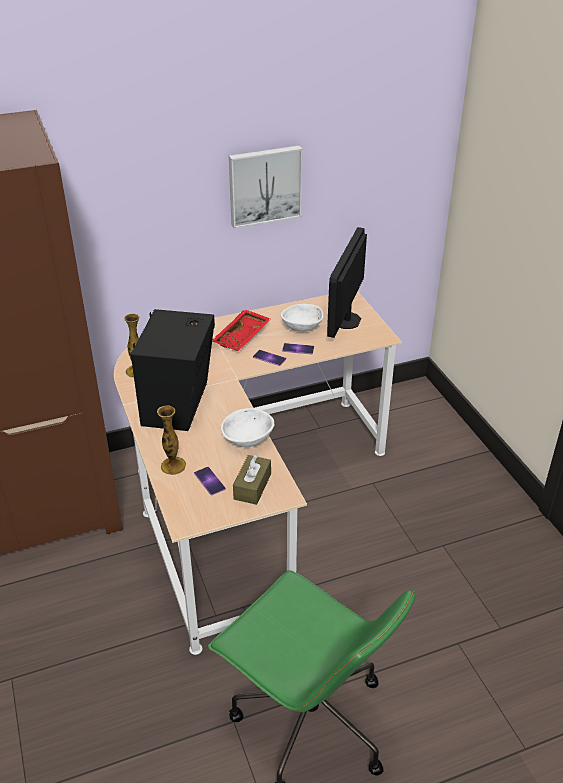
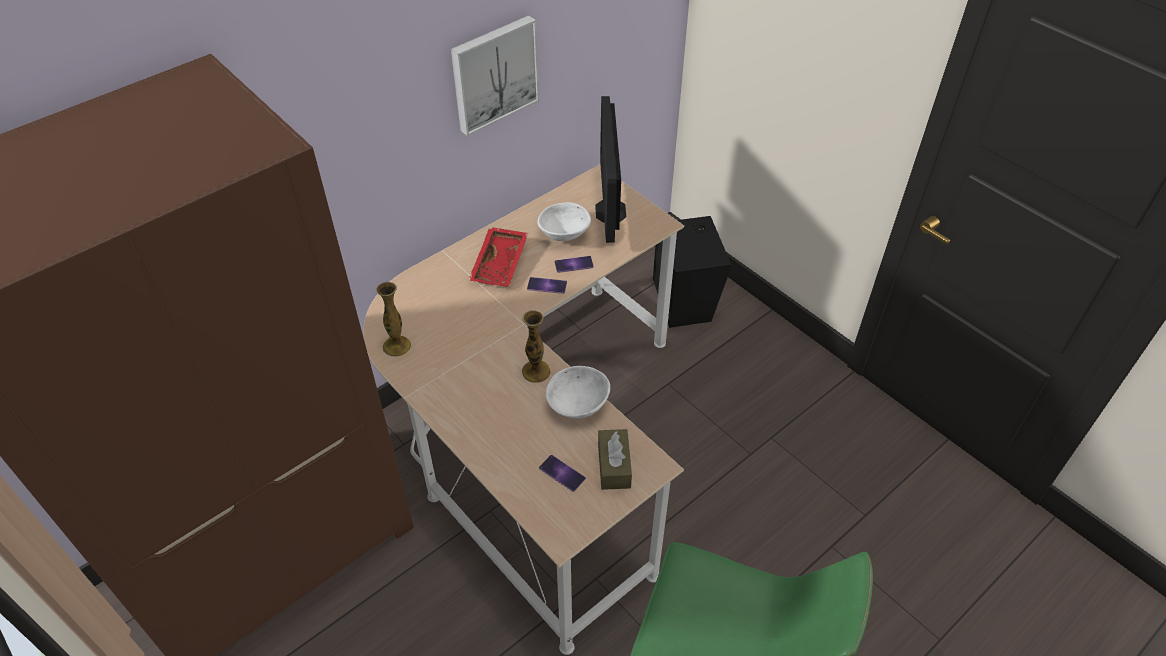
camera: 20 degrees left, 10 degrees up
(173, 466) = (509, 465): vase -> vase (536, 371)
(179, 403) = (473, 377): black speaker -> black speaker (685, 298)

